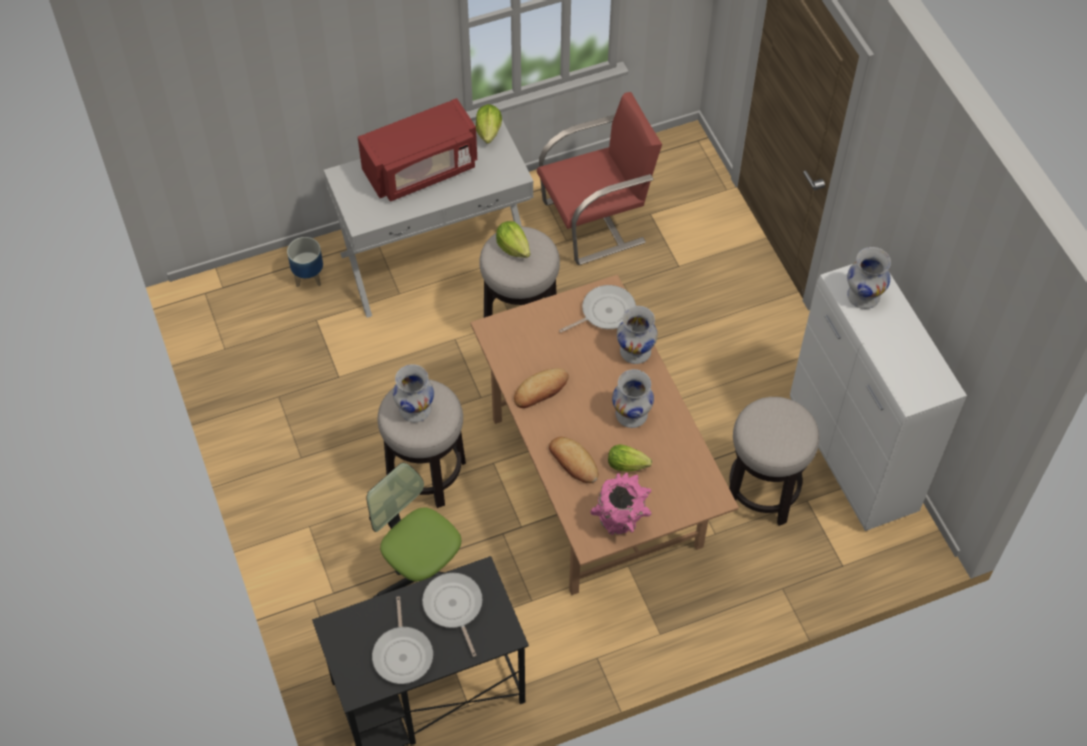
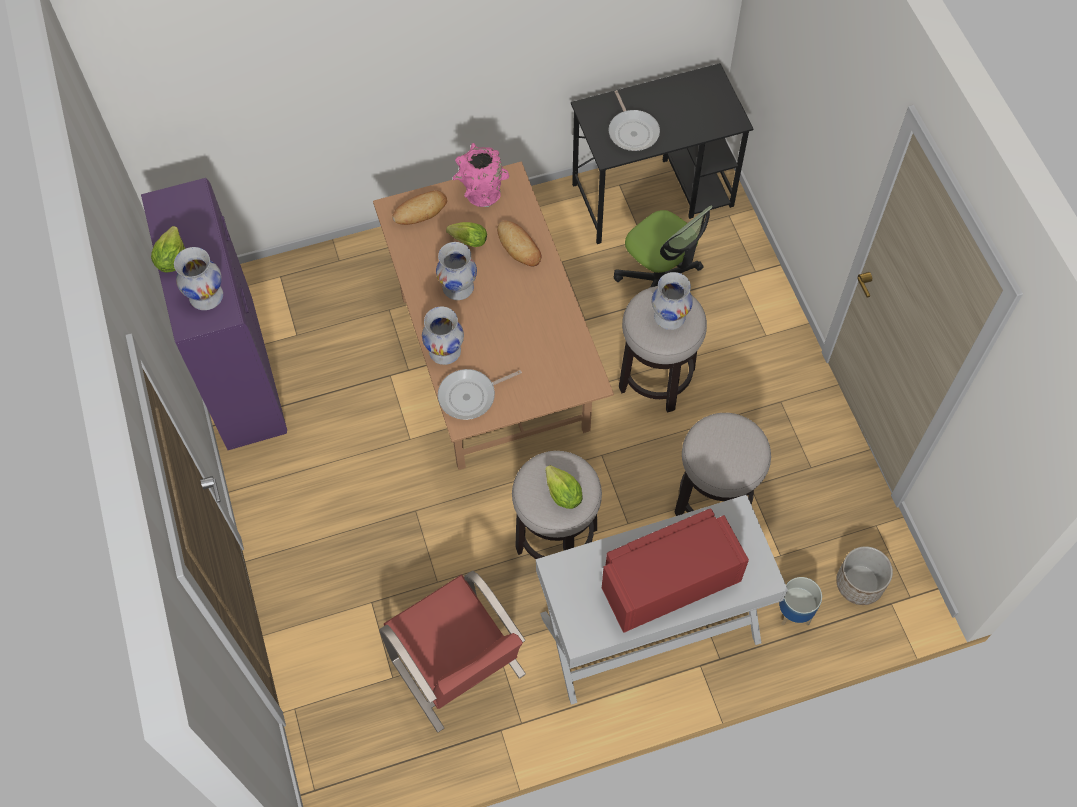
camera: 175 degrees left, 5 degrees up
(248, 301) = (859, 584): none -> planter
(403, 653) = (675, 100): frying pan -> none
(489, 131) = (585, 635): lettuce -> lettuce (172, 259)
(541, 390) = (544, 316): bread -> bread (420, 210)
(596, 222) = (458, 669): red chair -> red chair turned 105 degrees counterclockwise
(763, 491) = (336, 345): stool -> stool (713, 502)
(853, 456) = (241, 374): white cabinet -> purple cabinet

